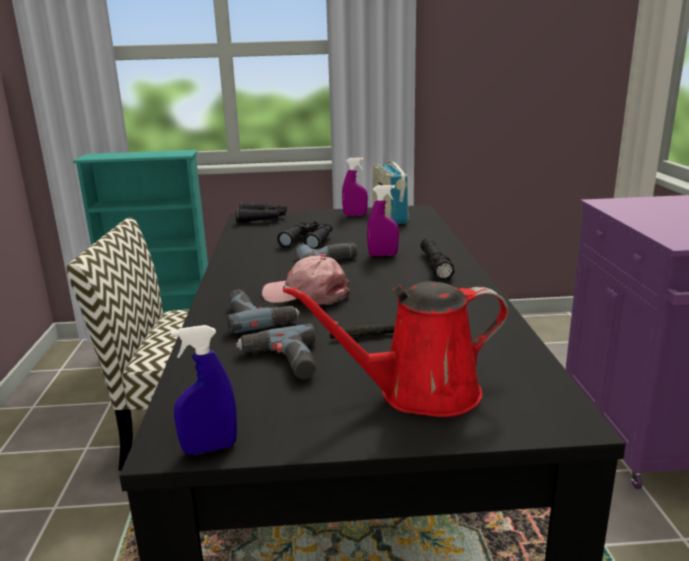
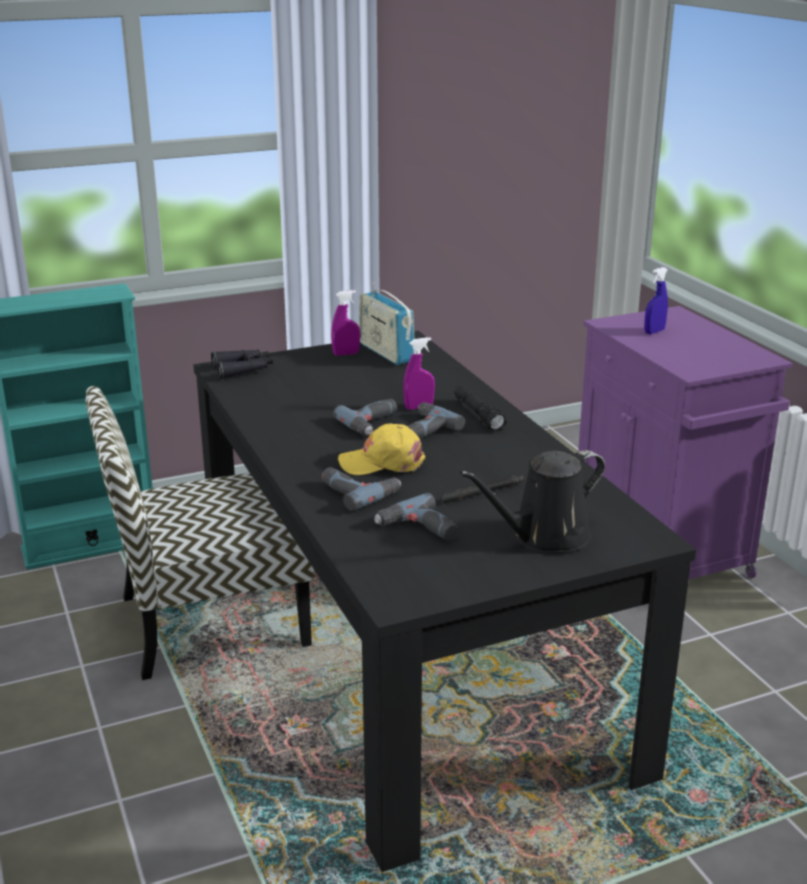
camera: 20 degrees left, 5 degrees up
(210, 448) = (425, 600): blue spray bottle -> blue spray bottle (654, 332)
(307, 294) = (382, 462): pink cap -> yellow cap
(309, 241) = (326, 396): black binoculars -> none
(372, 271) = (423, 428): none -> power drill
(419, 393) = (544, 537): red watering can -> black watering can

